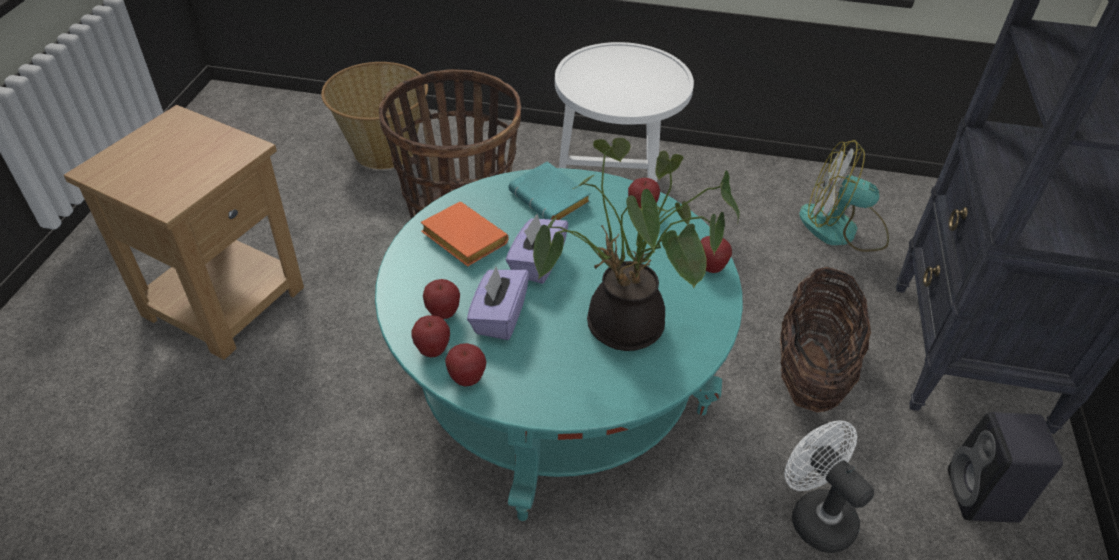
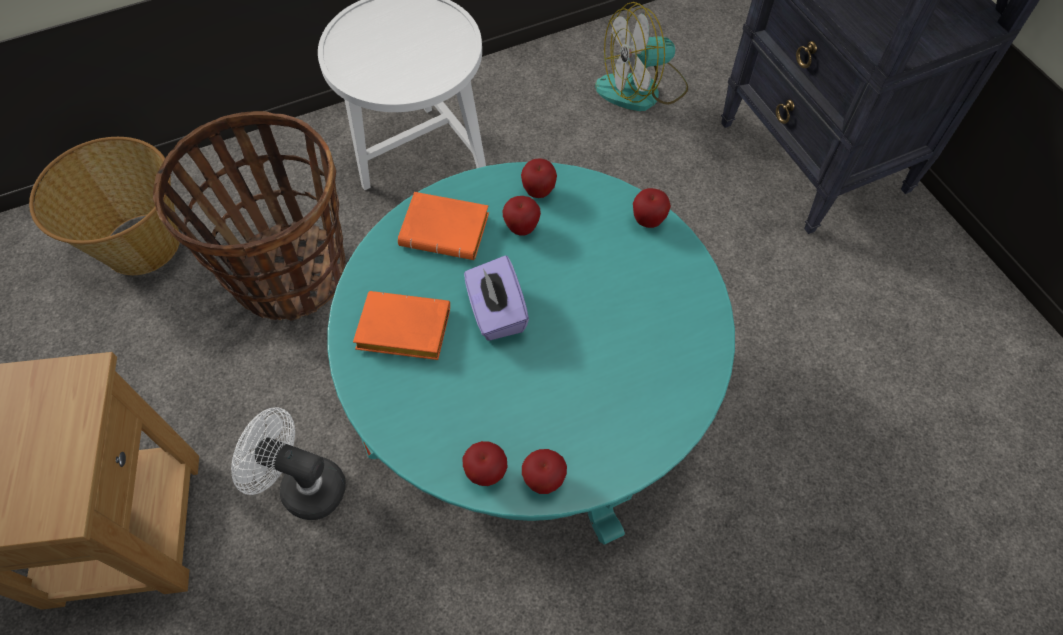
camera: 35 degrees left, 15 degrees up
(443, 313) = (459, 426): apple -> apple (521, 228)
(499, 317) = (514, 395): purple tissue box -> none
(552, 199) = (448, 230): turquoise book -> orange book
(621, 330) = (629, 336): potted plant -> none
(811, 371) = (717, 245): basket -> none
(814, 515) = (810, 374): white fan -> white fan (303, 486)
(983, 498) = (904, 278): black speaker -> none

